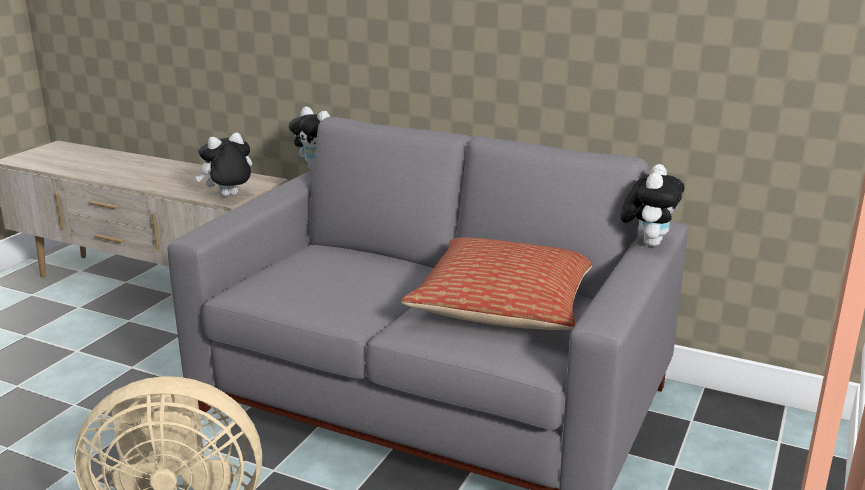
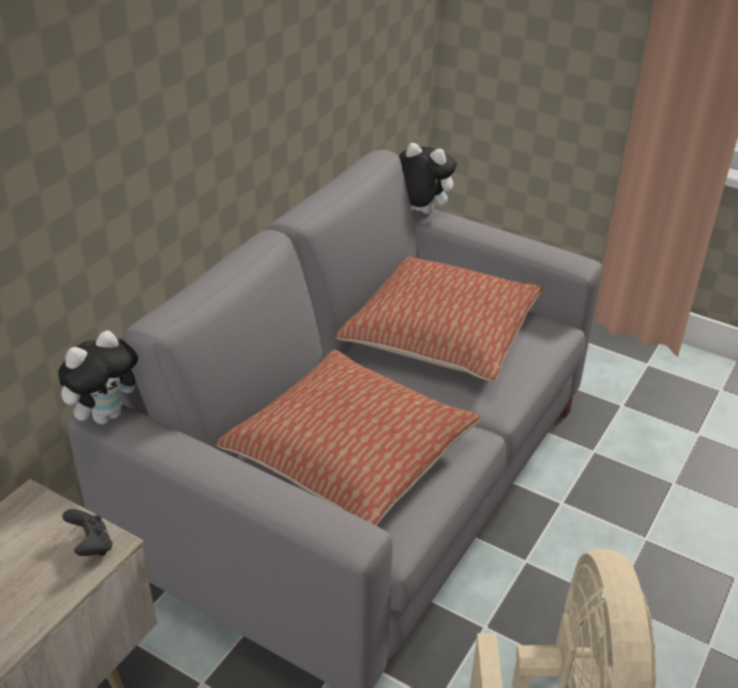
camera: 85 degrees left, 15 degrees up
(229, 197) = (91, 546): plush toy -> black game controller
(329, 275) = (349, 455): none -> pillow

